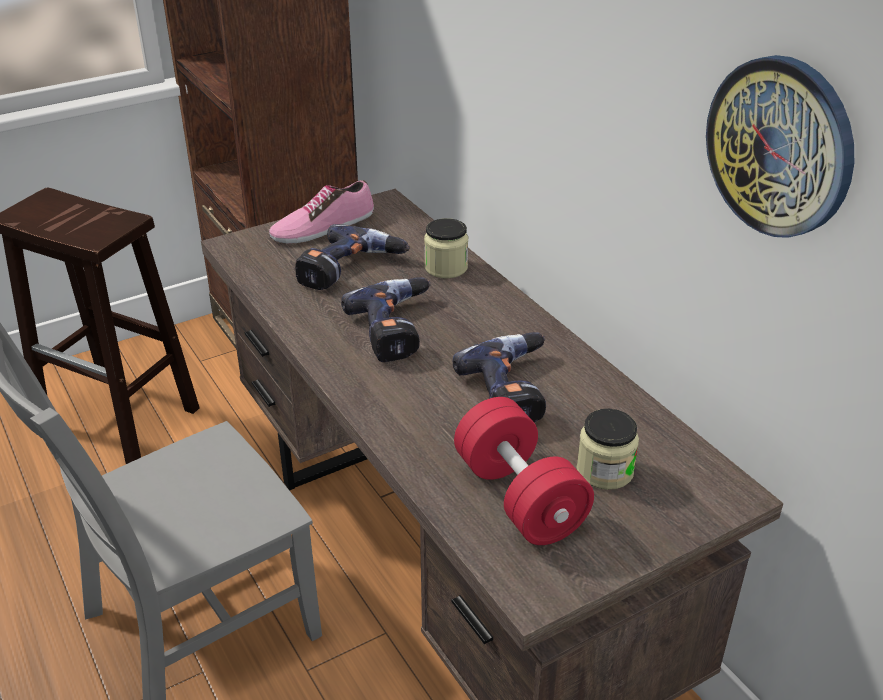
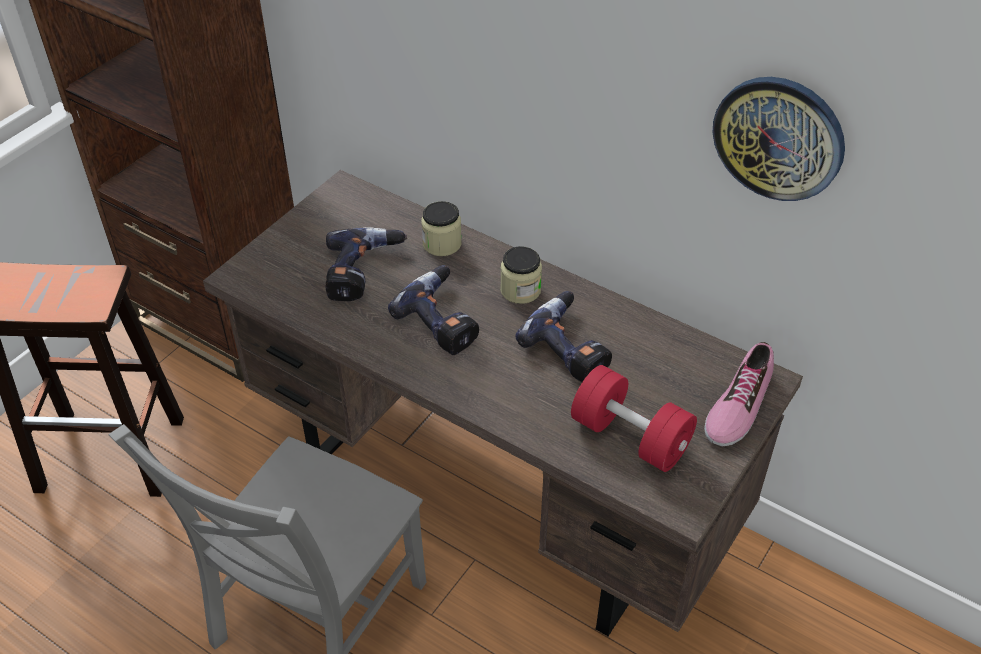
camera: 25 degrees left, 10 degrees up
(322, 226) = (305, 231): shoe -> shoe (737, 404)
(605, 471) = (675, 393): jar -> jar (520, 290)

